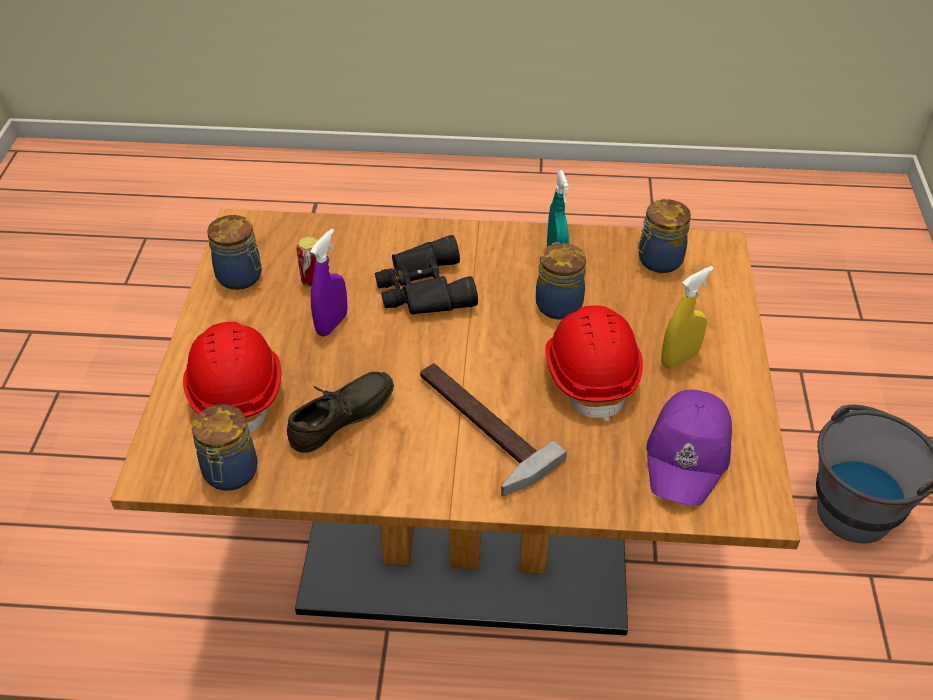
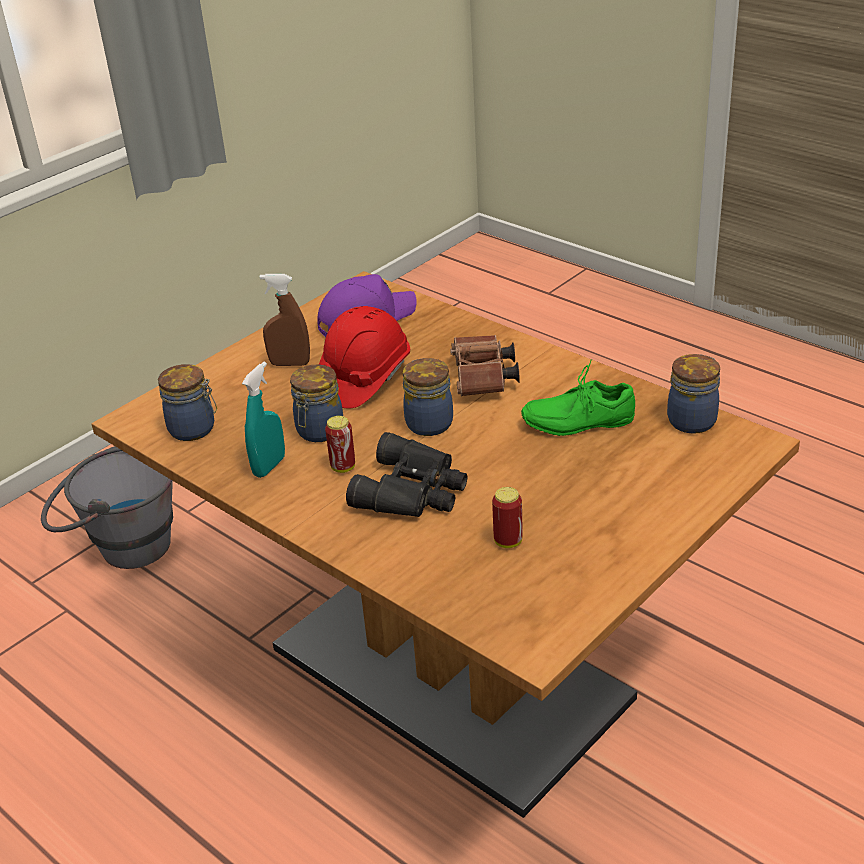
camera: 140 degrees left, 10 degrees down
(238, 391) = (651, 473): red hard hat -> none
(241, 277) = (577, 580): jar -> jar (428, 423)
(332, 324) = (524, 494): purple spray bottle -> none
(344, 420) = (577, 420): grey shoe -> green shoe
(476, 427) = (483, 380): hammer -> brown binoculars
(499, 283) = (343, 467): none -> can
(679, 359) = (290, 364): yellow spray bottle -> brown spray bottle

